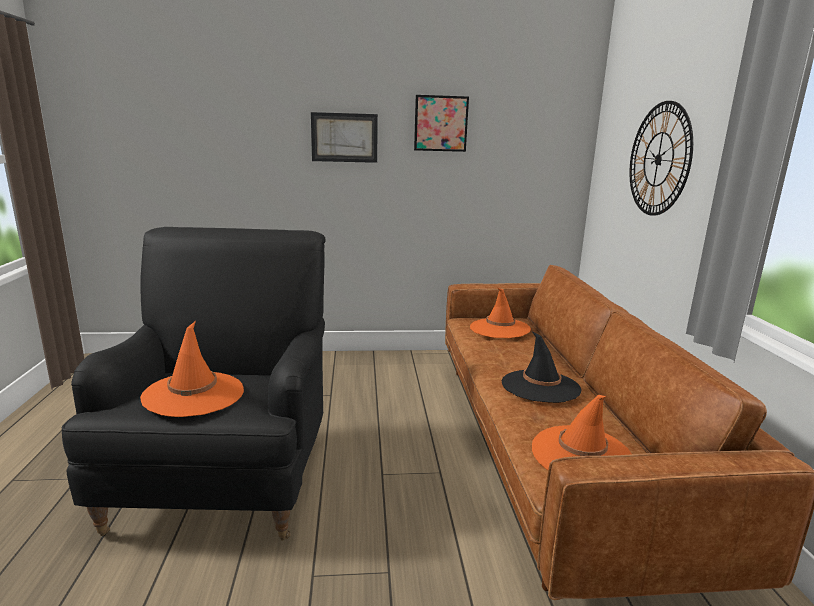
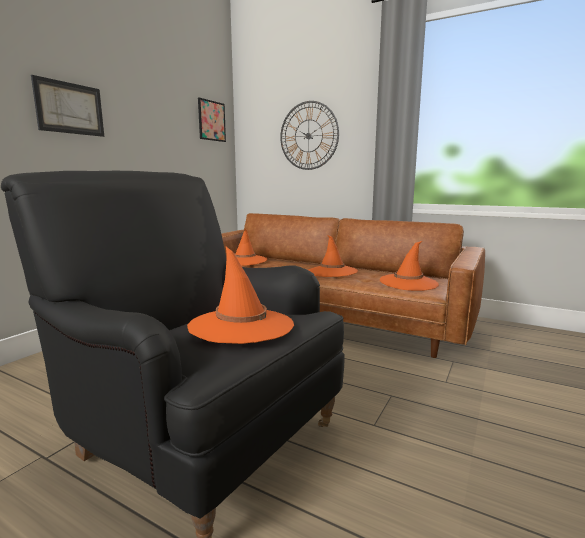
camera: 55 degrees left, 5 degrees down
(441, 123) = (148, 106): picture -> picture (211, 120)
(540, 386) = (331, 272): black hat -> orange hat

